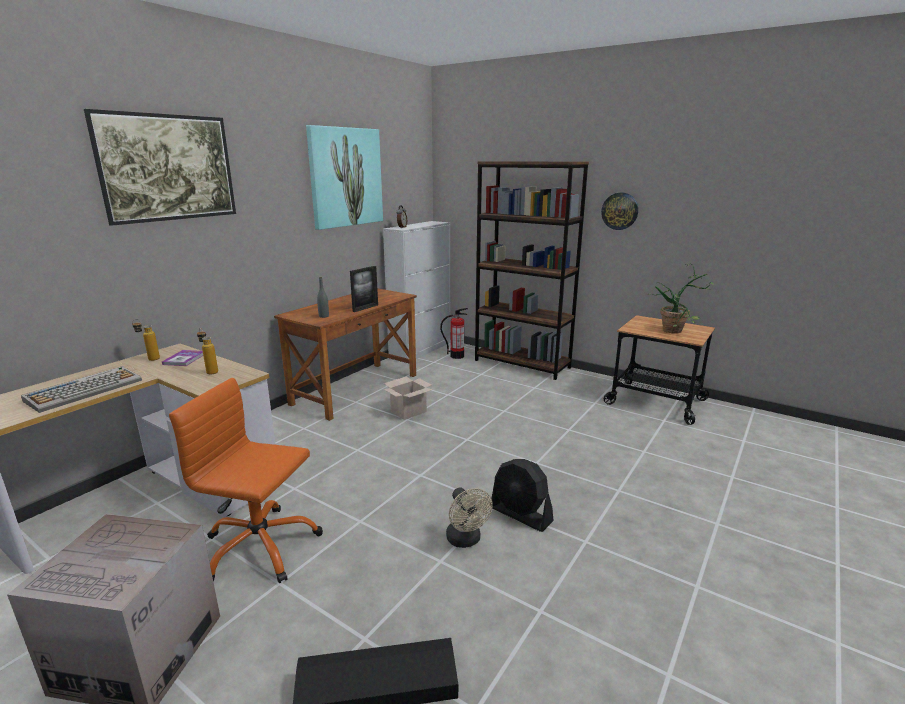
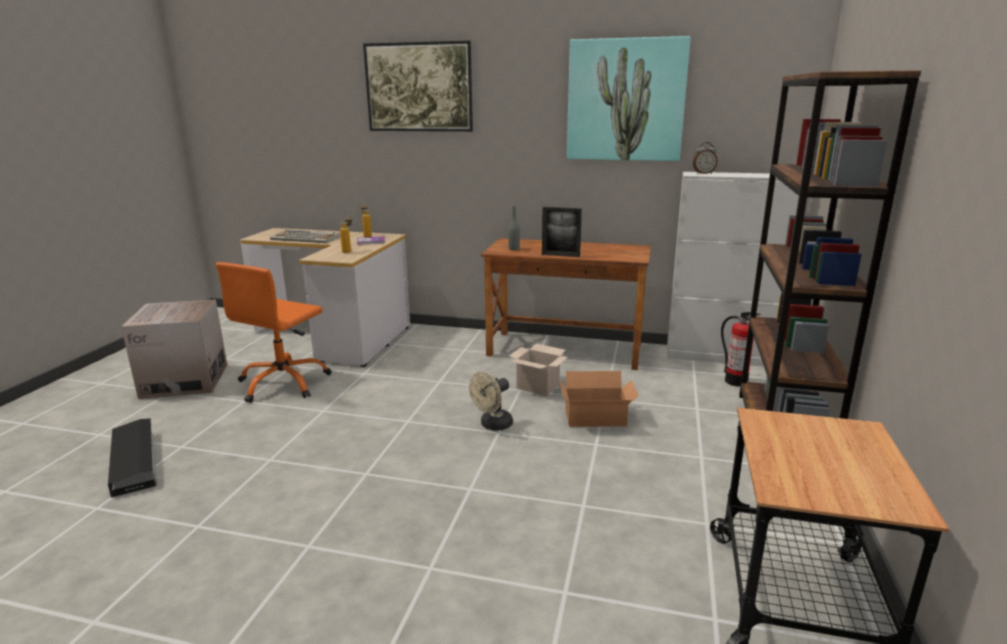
camera: 70 degrees right, 0 degrees up
(260, 547) = (283, 383): orange office chair -> orange office chair turned 150 degrees counterclockwise
(466, 540) = (301, 467): beige fan -> beige fan (492, 425)
(472, 403) = (597, 418): none -> cardboard box
(521, 514) = (351, 493): black fan -> none
(619, 211) = (932, 184): wall clock -> none
(677, 331) = (823, 471): potted plant -> none

